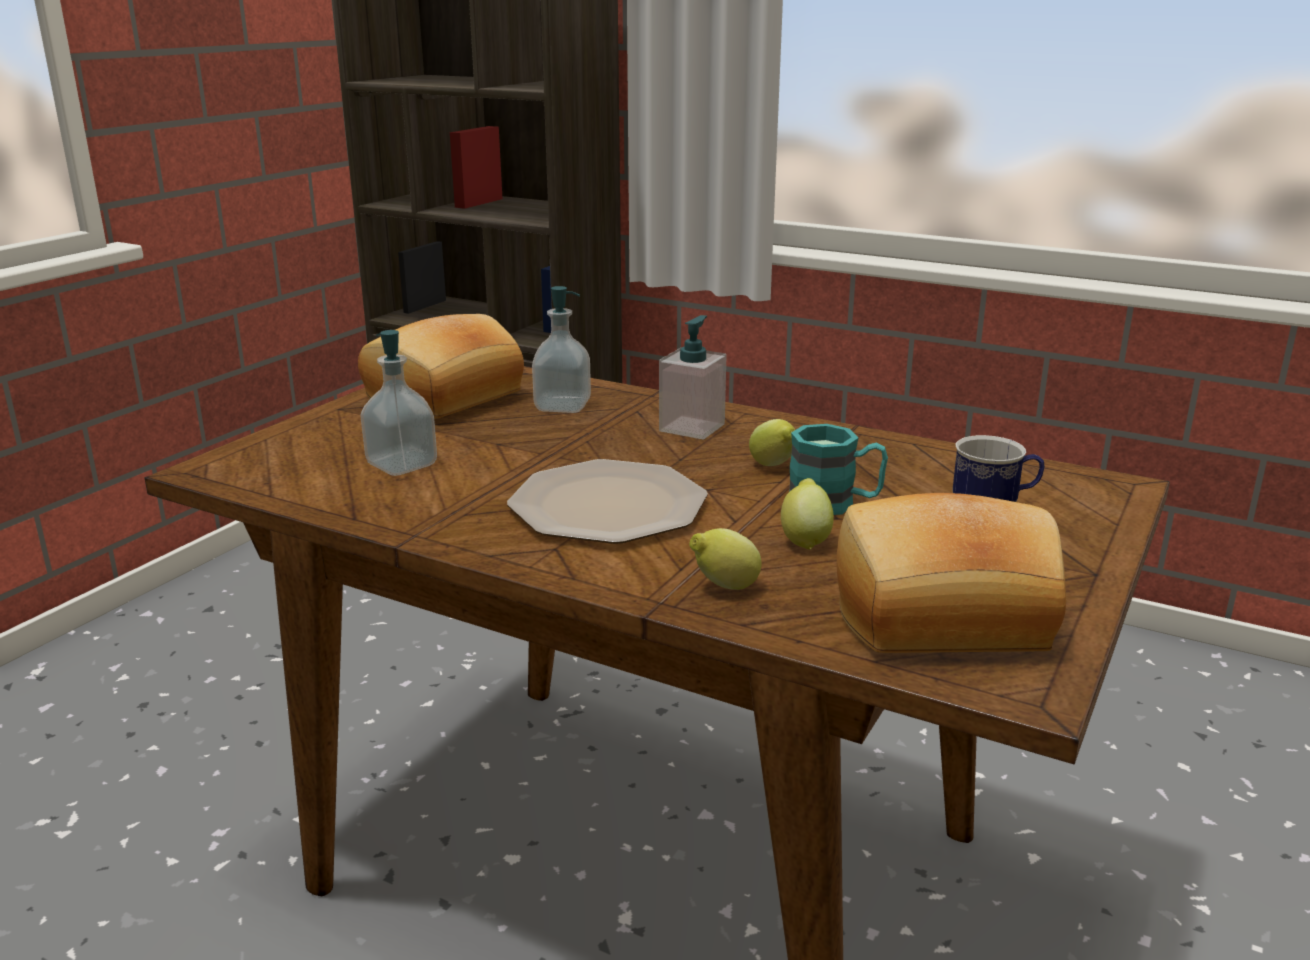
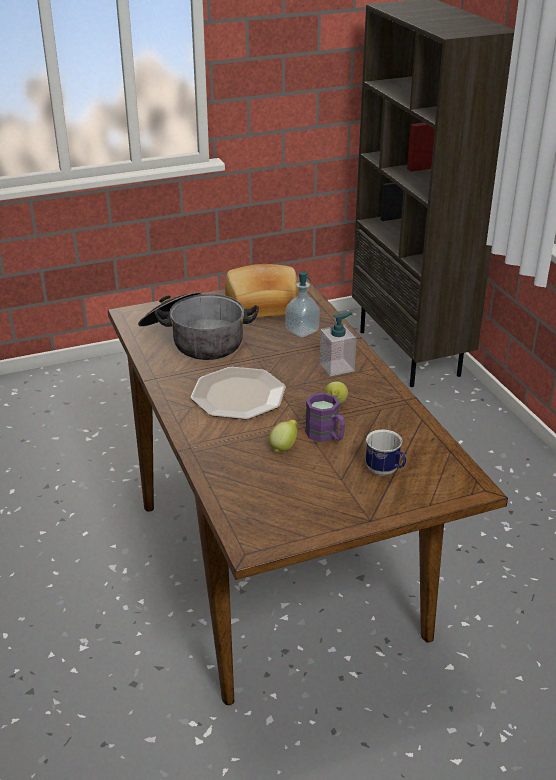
camera: 40 degrees right, 10 degrees up
(402, 465) = (195, 340): soap dispenser -> cooking pot
(724, 587) = (220, 453): lemon -> none
(835, 504) = (326, 436): turquoise mug -> purple mug
(941, 617) = (274, 505): bread -> none

